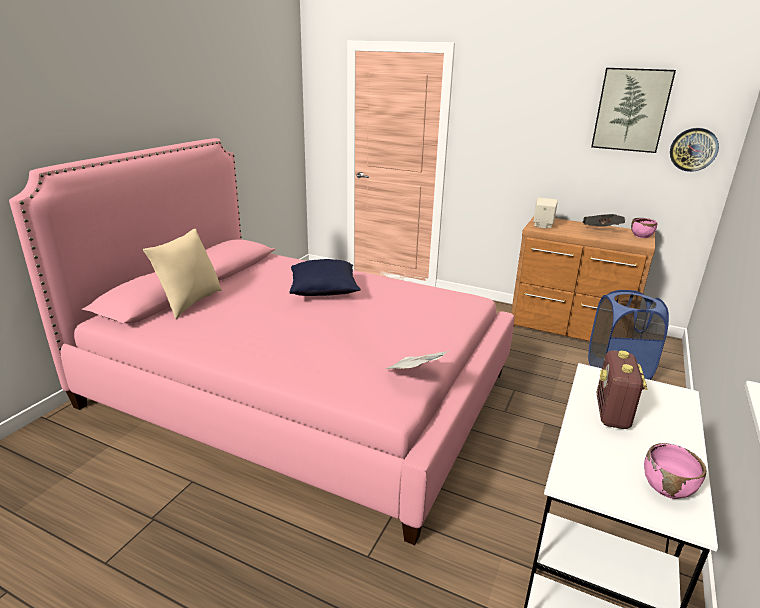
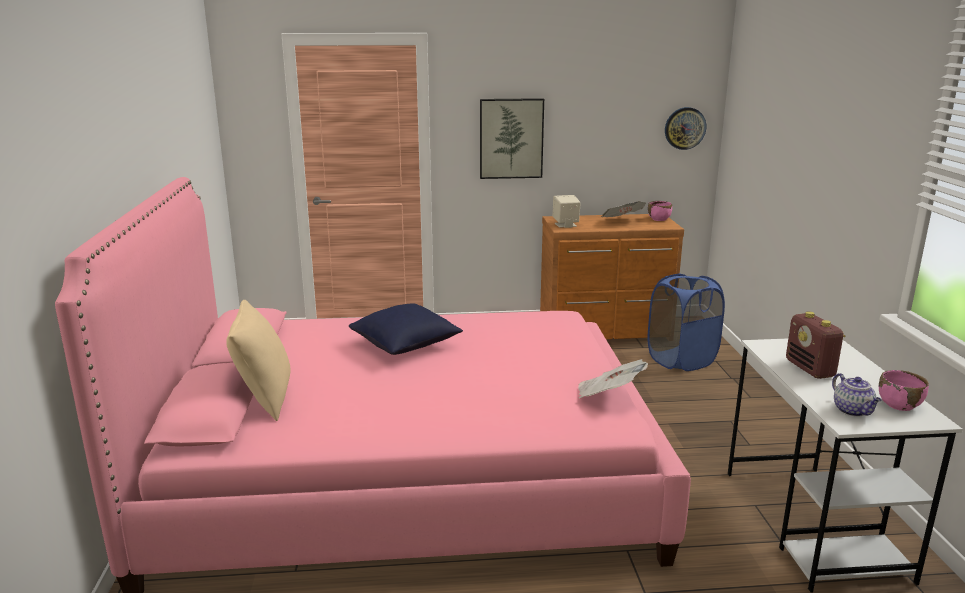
camera: 30 degrees left, 5 degrees down
(598, 473) = (853, 411): none -> teapot
(631, 110) = (624, 95): picture -> picture (511, 138)

